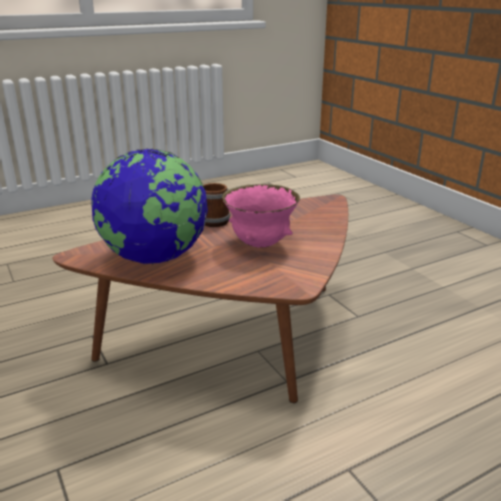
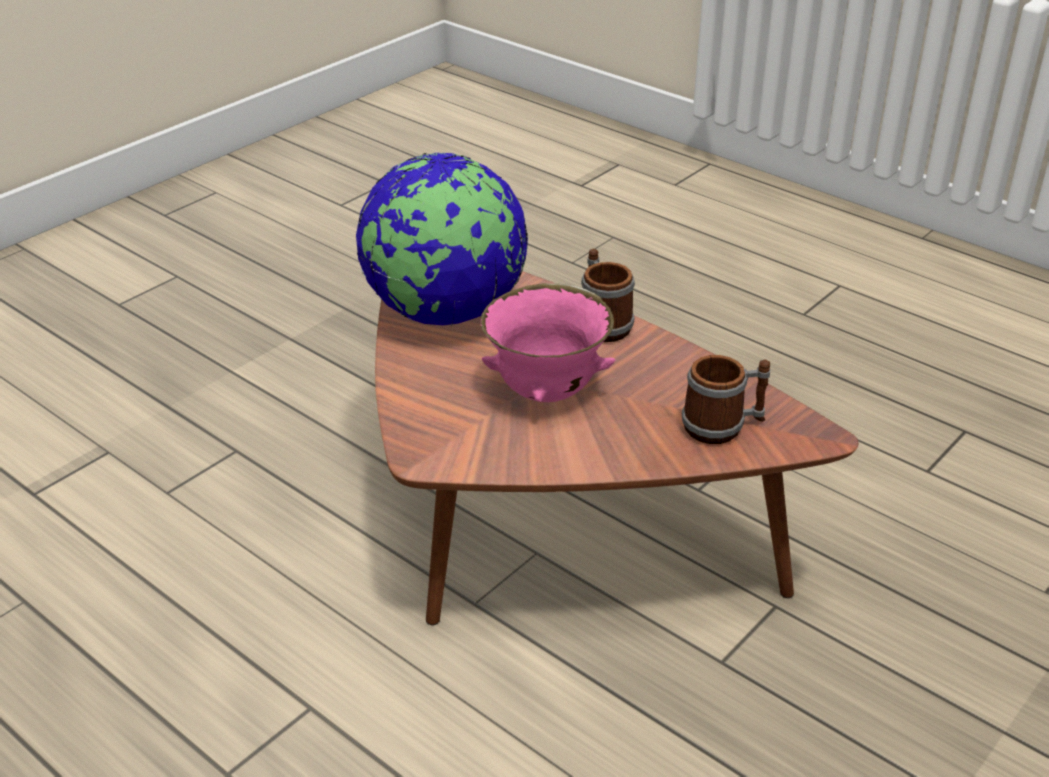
camera: 70 degrees right, 10 degrees up
(315, 213) = (723, 426): none -> mug

